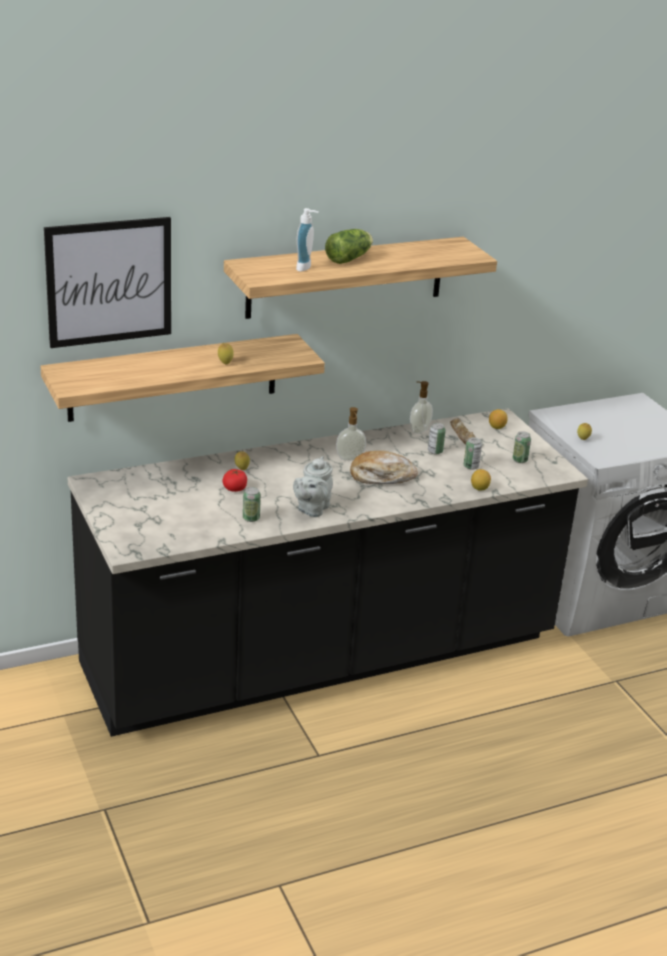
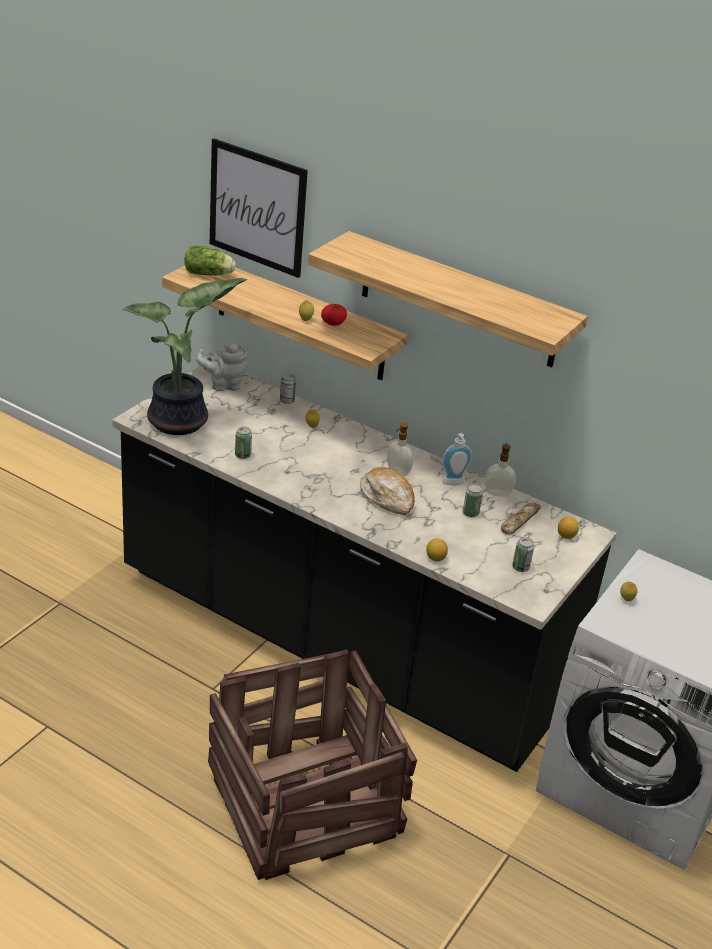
camera: 55 degrees right, 5 degrees up
(163, 530) = (181, 423): none -> potted plant
(235, 488) = (279, 433): tomato -> tomato (333, 322)
(306, 268) = (385, 265): soap dispenser -> soap dispenser (454, 483)
(312, 509) = (290, 479): grey teapot -> grey teapot (224, 385)
(350, 258) = (438, 277): lettuce -> lettuce (210, 274)
(471, 466) = (470, 542): can -> can (287, 401)
(497, 763) = (301, 806): none -> crate

